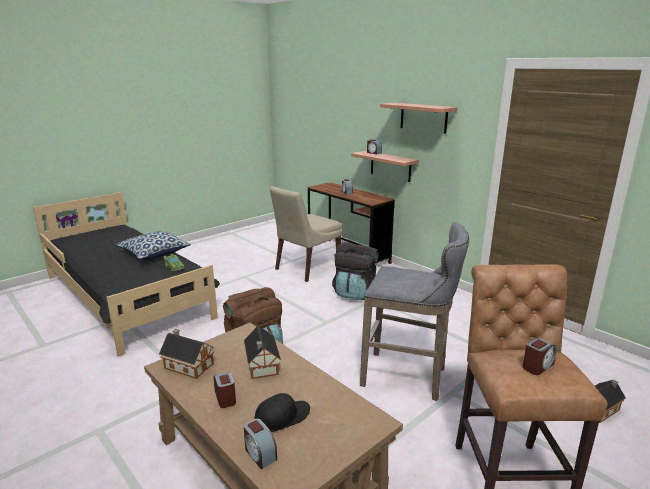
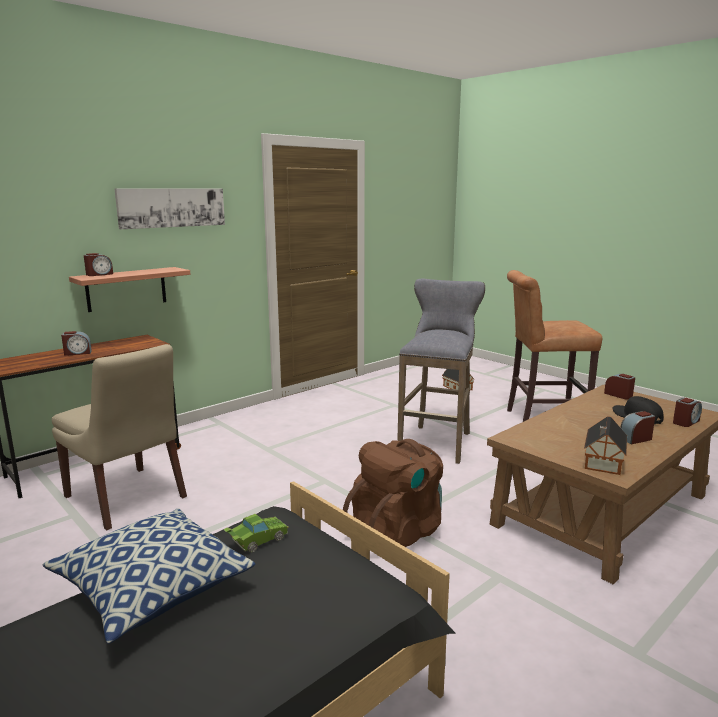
camera: 90 degrees left, 5 degrees down
(262, 366) = (572, 427): toy house -> none
(354, 292) = (242, 460): black backpack -> none
(423, 117) = (172, 207): shelf -> picture
(537, 366) = (563, 323): alarm clock -> alarm clock (618, 395)

